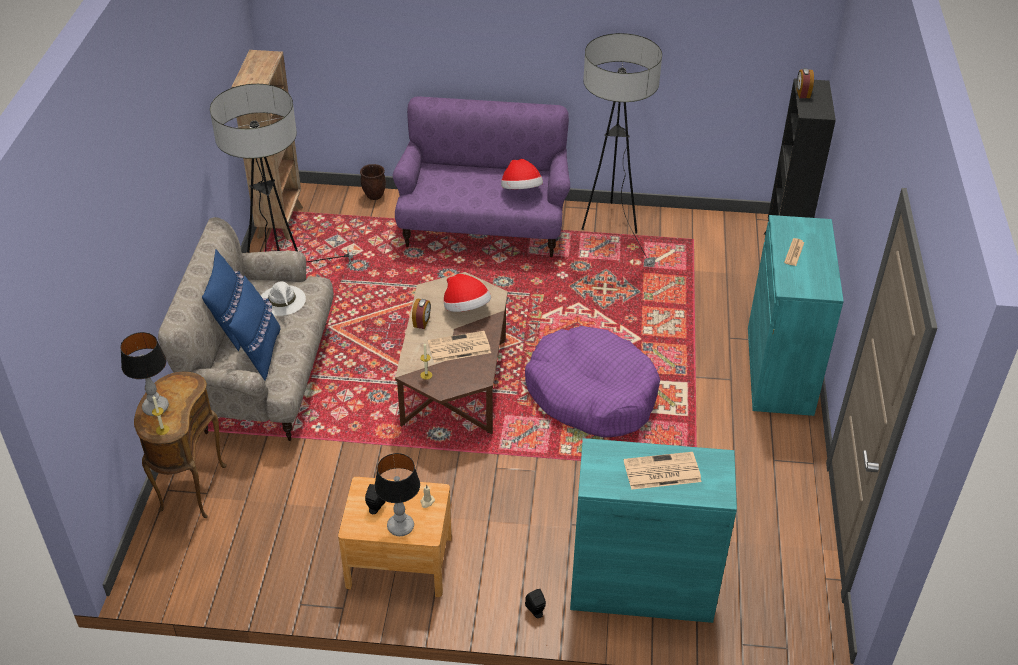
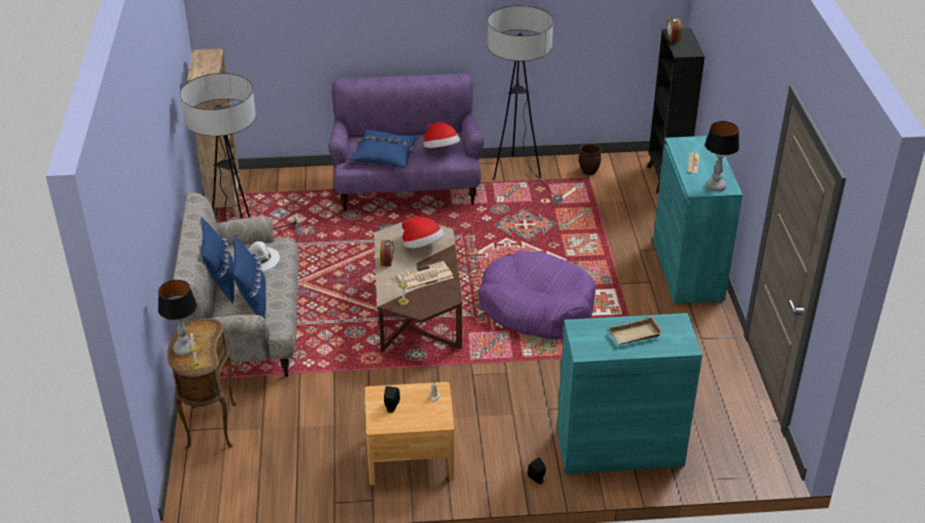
camera: 10 degrees left, 5 degrees down
(374, 195) = (304, 173): brown planter -> brown planter (589, 171)
(401, 526) = (418, 418): table lamp -> table lamp (716, 186)
(456, 189) = (385, 154): none -> blue pillow
(661, 472) = (634, 336): newspaper -> beige tray

